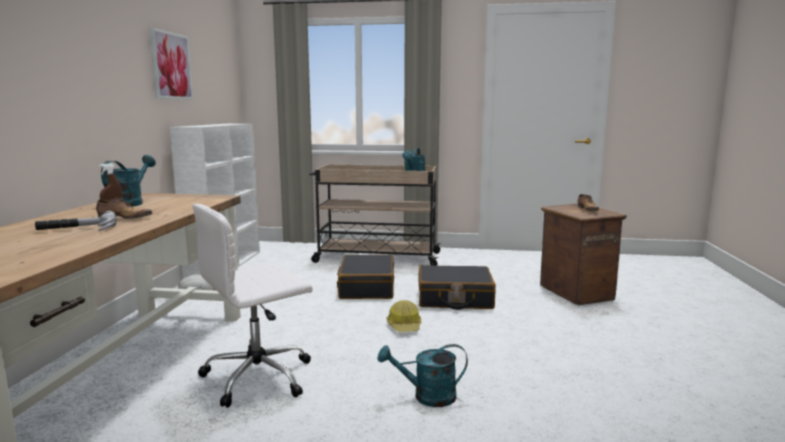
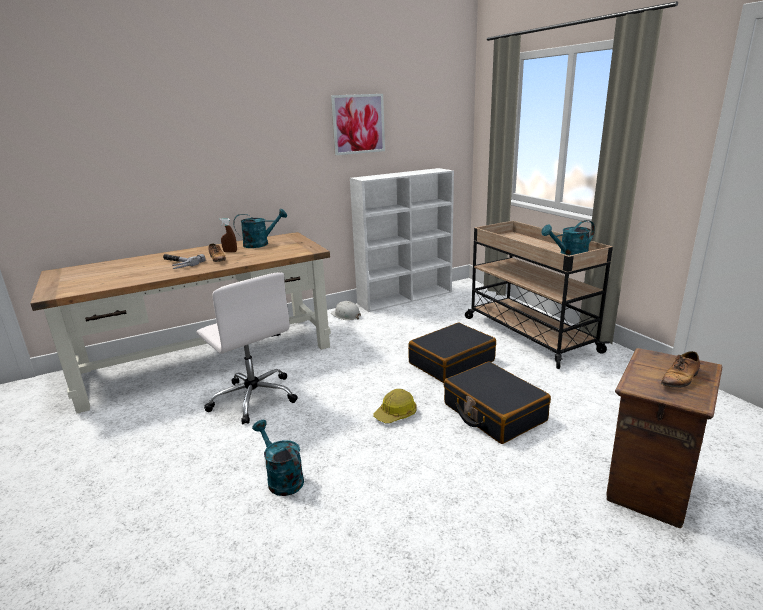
camera: 55 degrees right, 10 degrees up
(259, 376) = (253, 398): white office chair -> white office chair turned 150 degrees counterclockwise

